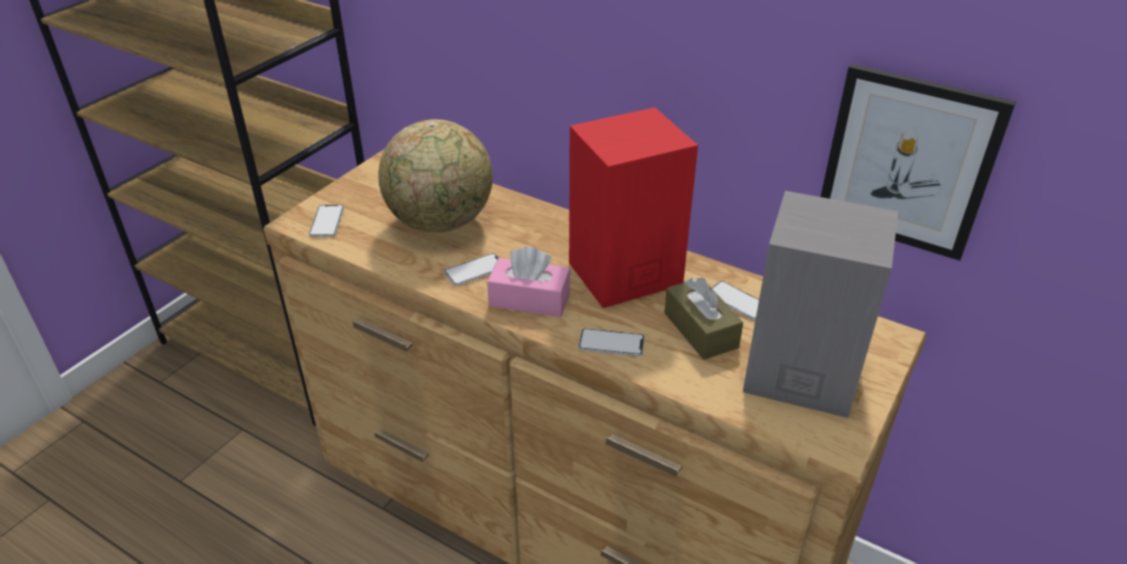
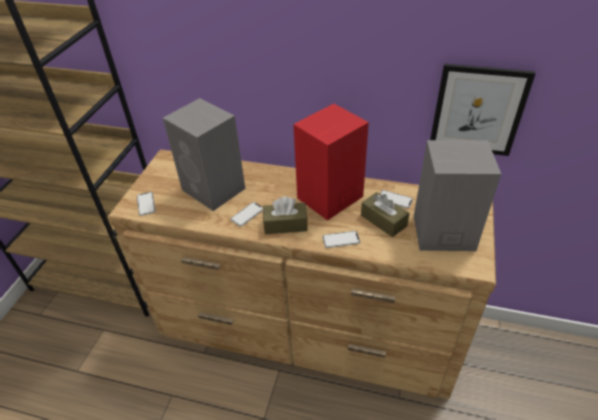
camera: 15 degrees left, 5 degrees up
(441, 223) = (214, 190): globe -> grey speaker
(529, 299) = (285, 225): pink tissue box -> brown tissue box

